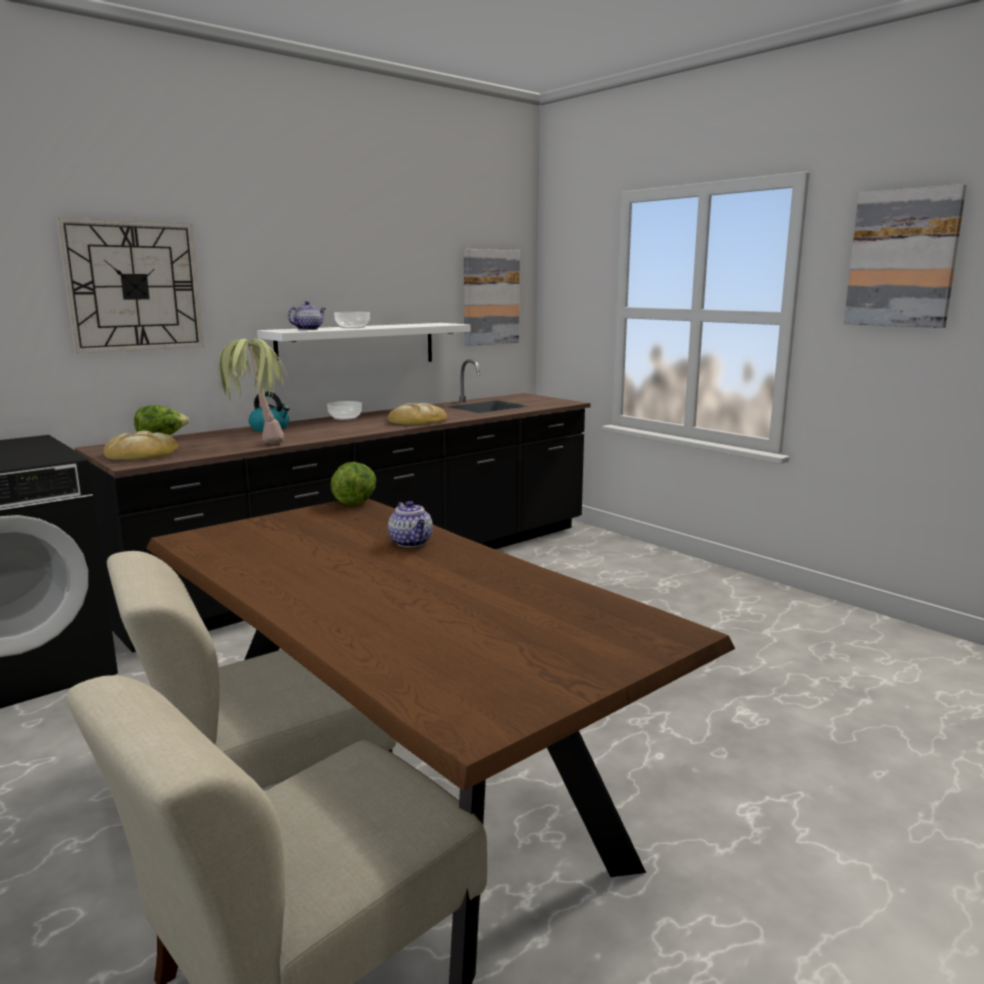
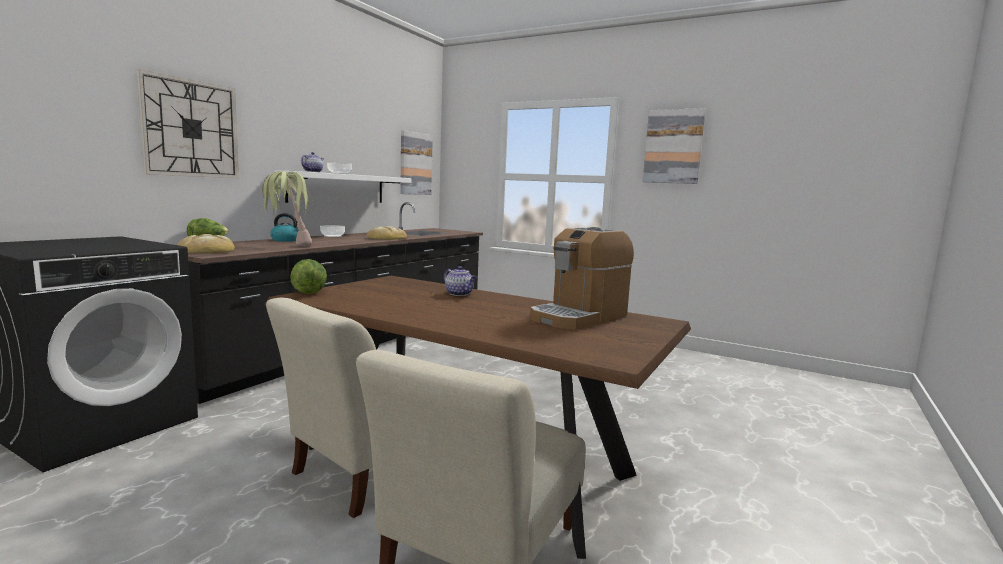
camera: 20 degrees left, 5 degrees down
(355, 502) = (392, 277): lettuce -> lettuce (309, 292)
(538, 610) = (579, 317): none -> coffee machine

